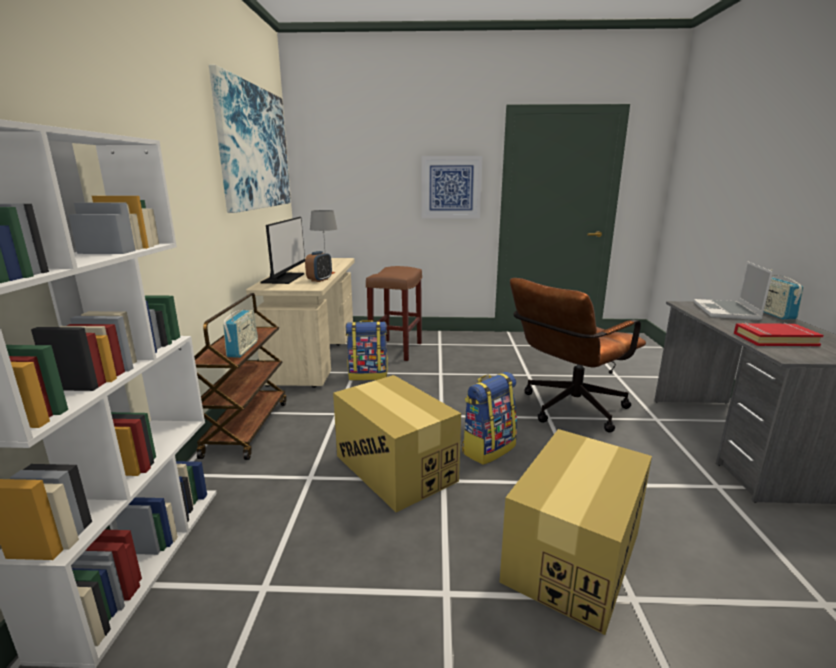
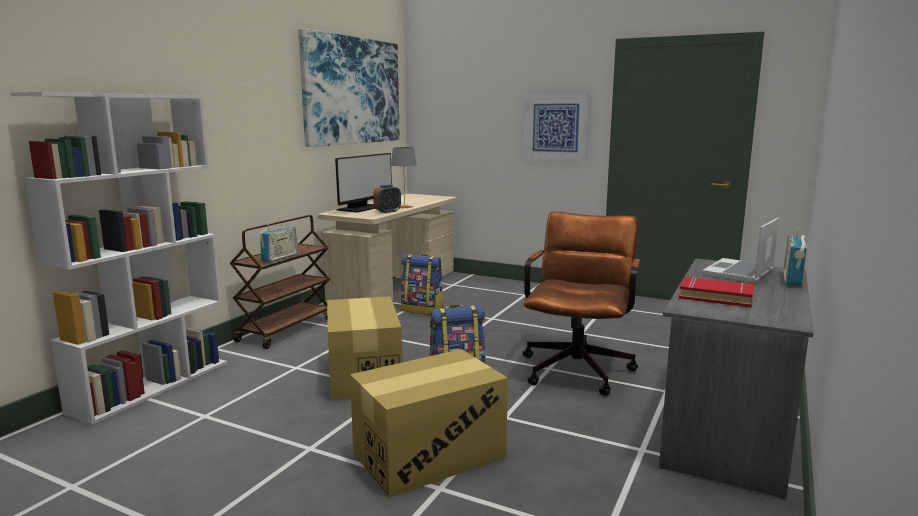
camera: 25 degrees right, 5 degrees down
(396, 350) = (474, 294): brown stool -> none
(567, 410) = (578, 366): brown office chair -> brown office chair turned 120 degrees clockwise

